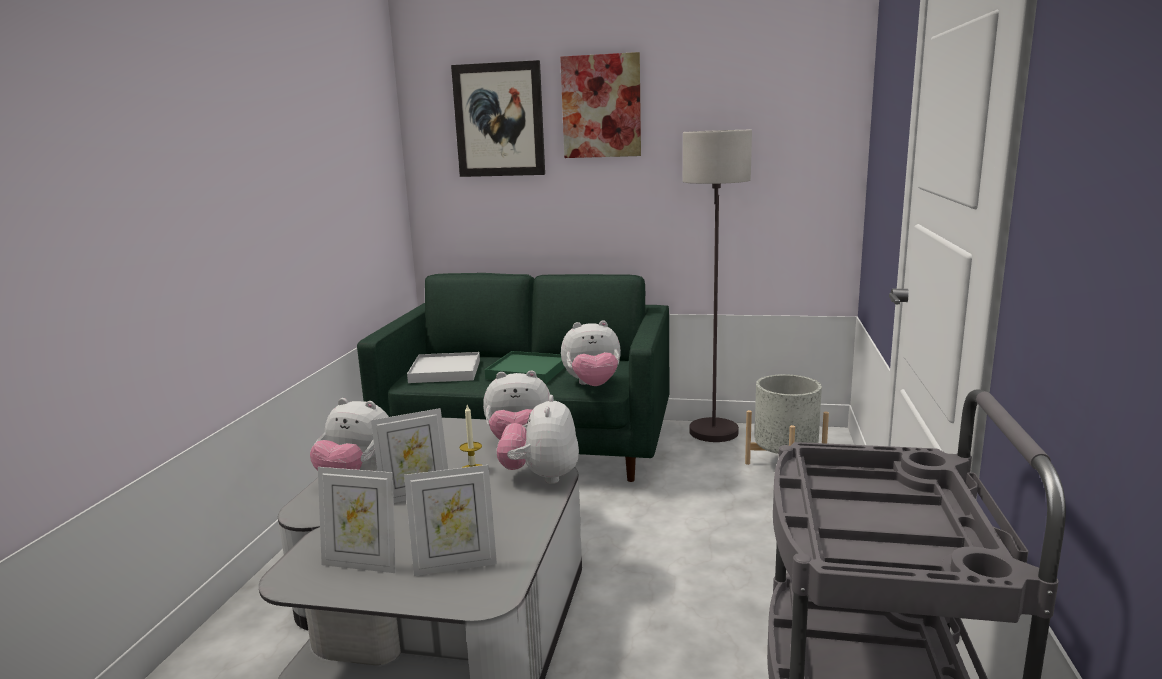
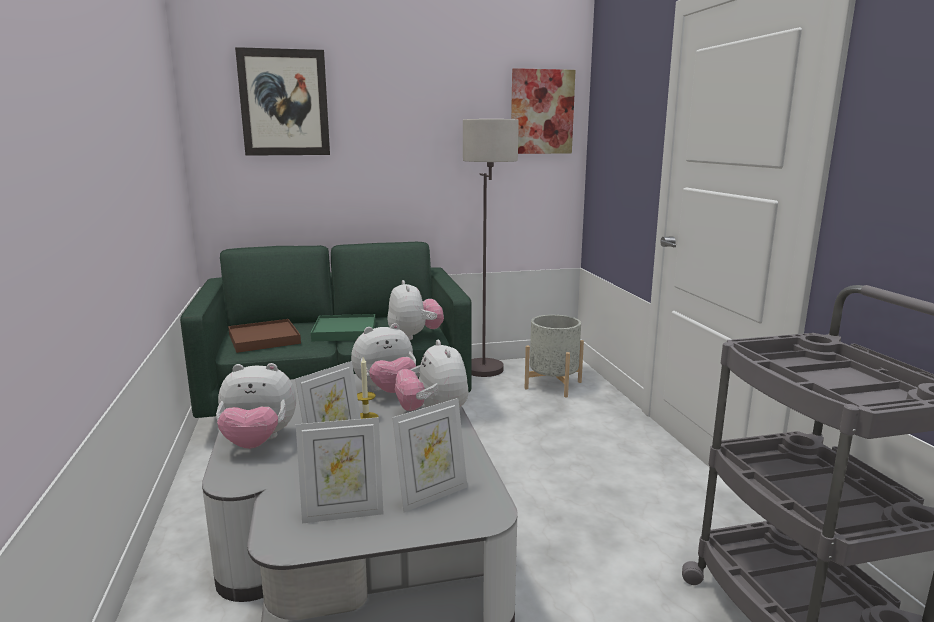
camera: 25 degrees left, 0 degrees up
(445, 371) = (264, 339): white tray -> brown tray
(592, 385) = (414, 336): plush toy -> plush toy turned 75 degrees counterclockwise
(601, 106) = (381, 95): picture -> picture (542, 112)

